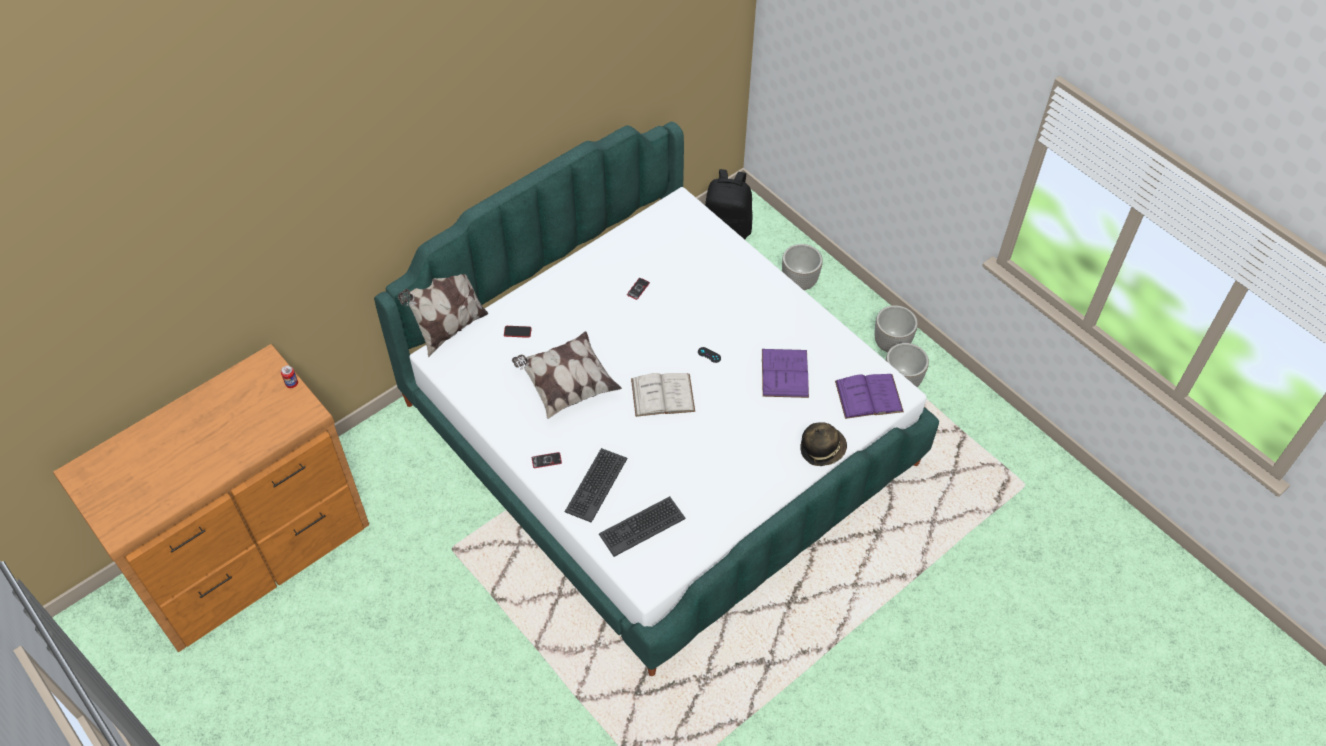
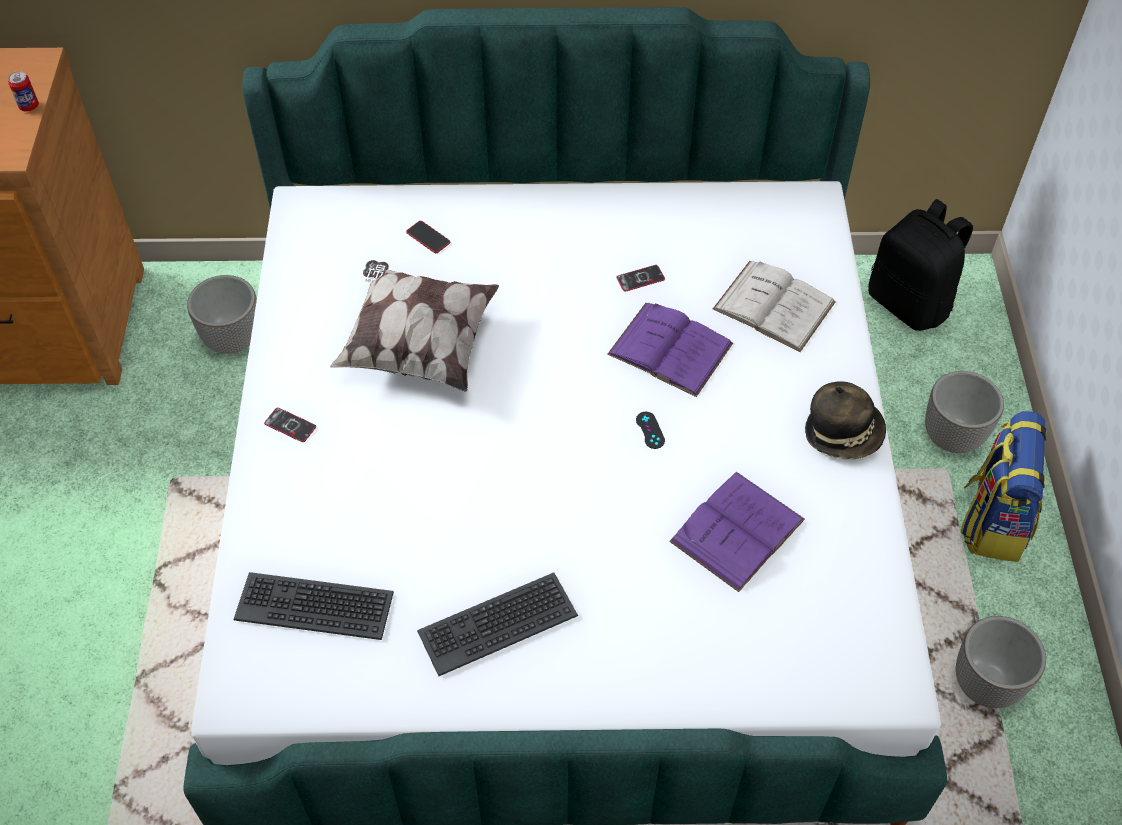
camera: 40 degrees right, 0 degrees up
(449, 329) = (352, 183): pillow -> none
(595, 485) = (316, 502): keyboard -> keyboard (497, 623)
(662, 395) = (529, 442): white book -> white book (774, 305)
(822, 449) = (683, 686): hat -> hat (843, 433)
(846, 309) = (992, 520): none -> backpack
(868, 396) = (838, 657): purple book -> purple book (670, 349)
(891, 344) = (1020, 616): planter -> planter (234, 339)

